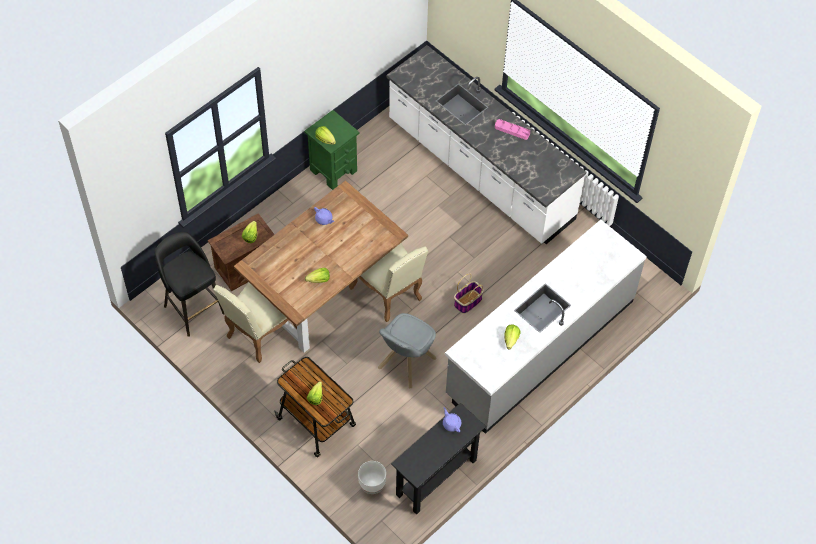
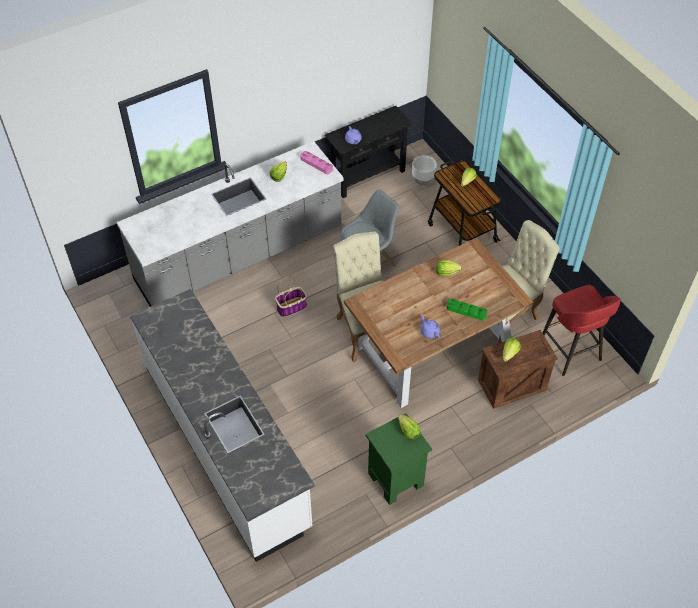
camera: 165 degrees left, 5 degrees down
(193, 308) = (571, 352): black stool -> red stool
(294, 245) = (466, 311): none -> green tray
(512, 130) = (189, 378): pink tray -> pink tray (316, 164)

